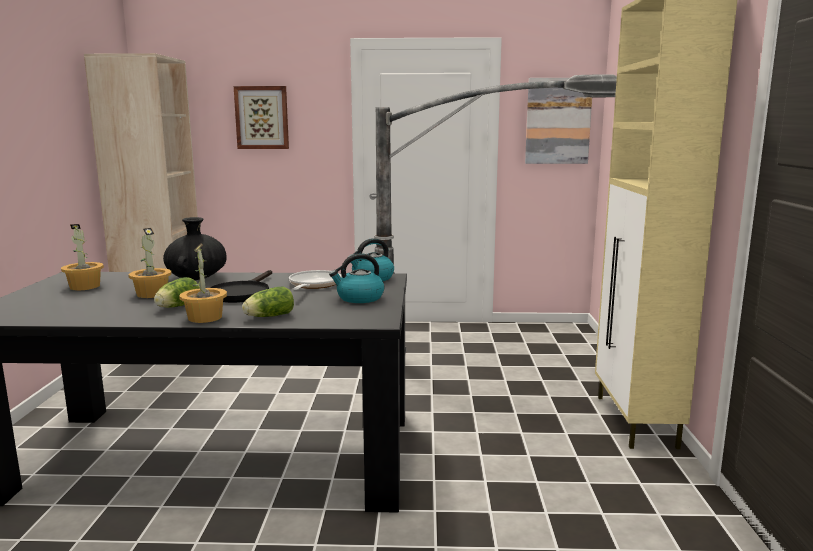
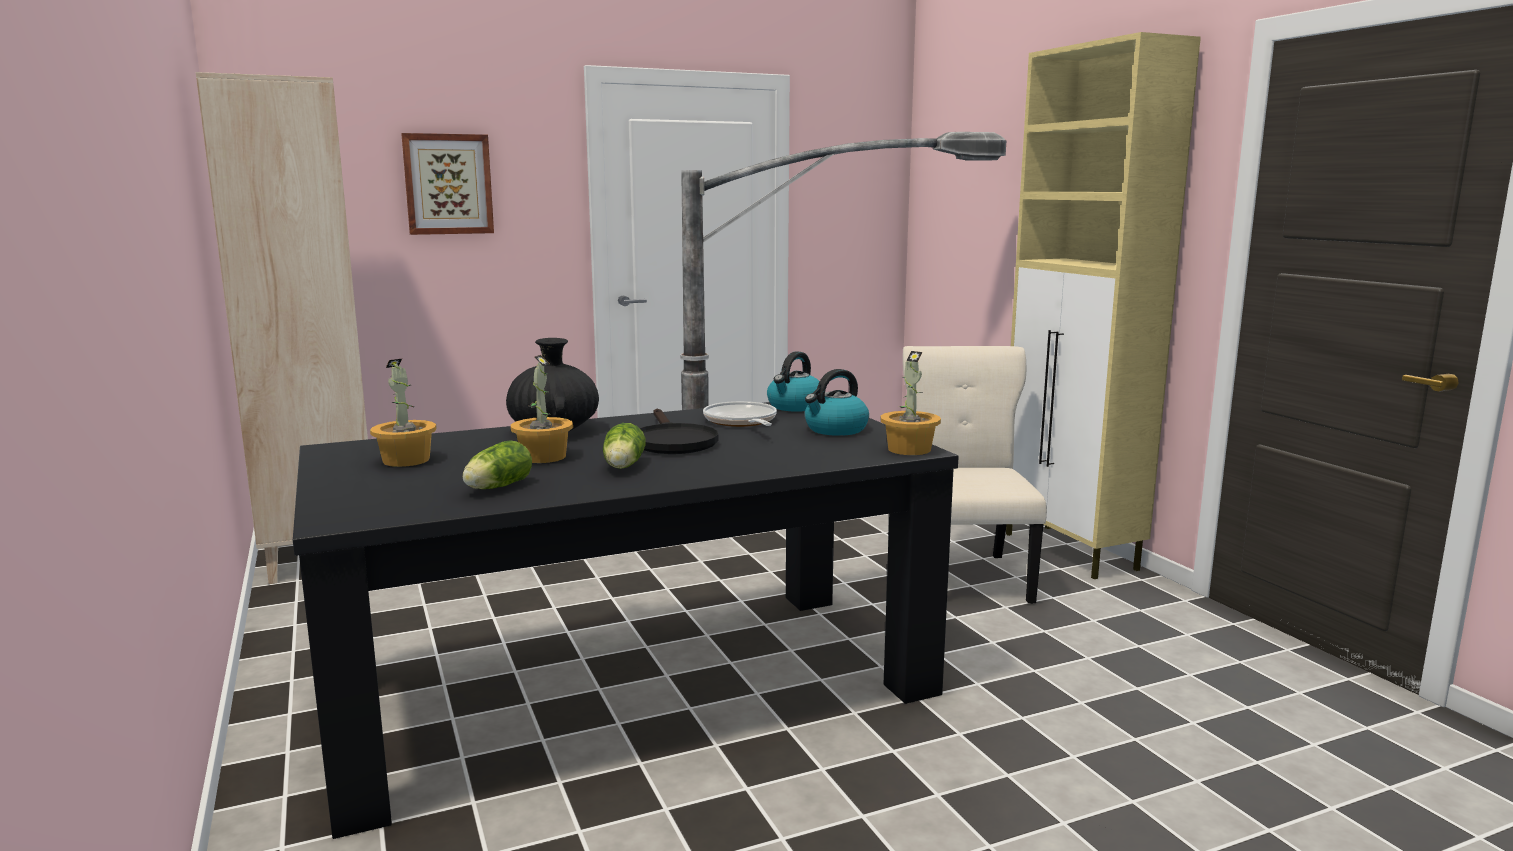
camera: 25 degrees left, 0 degrees up
(206, 317) = (699, 474): potted plant -> potted plant (909, 449)
(268, 316) = (776, 462): lettuce -> lettuce (496, 487)
(526, 425) = (966, 576): none -> beige chair
(558, 121) = (859, 189): picture -> none

